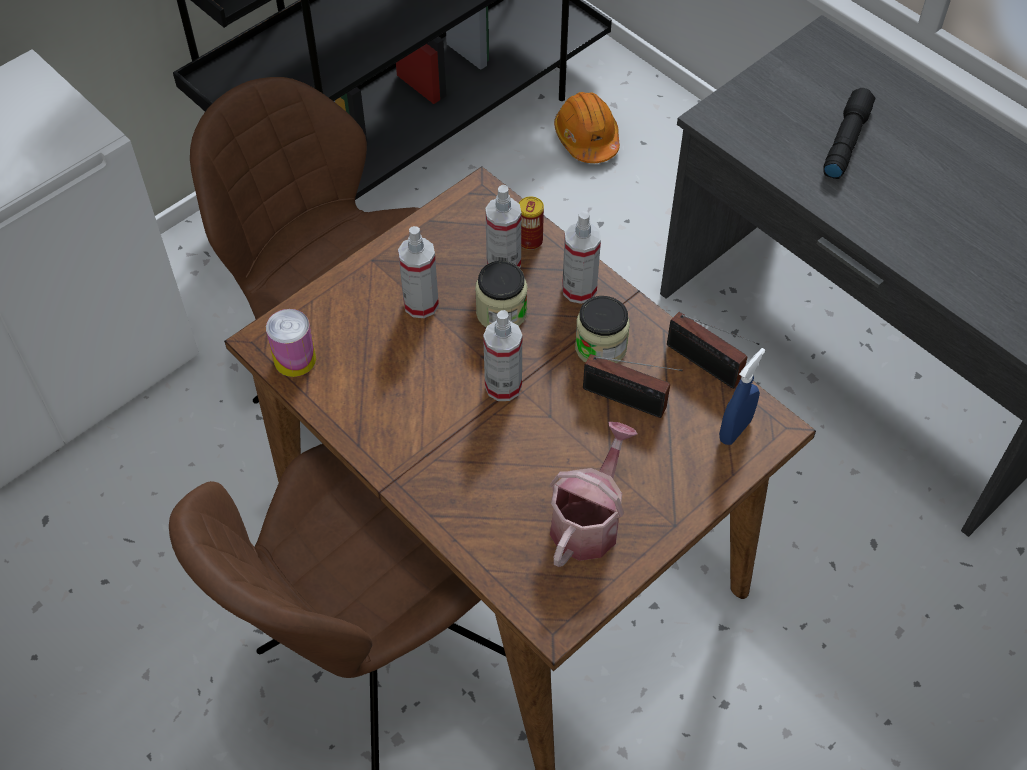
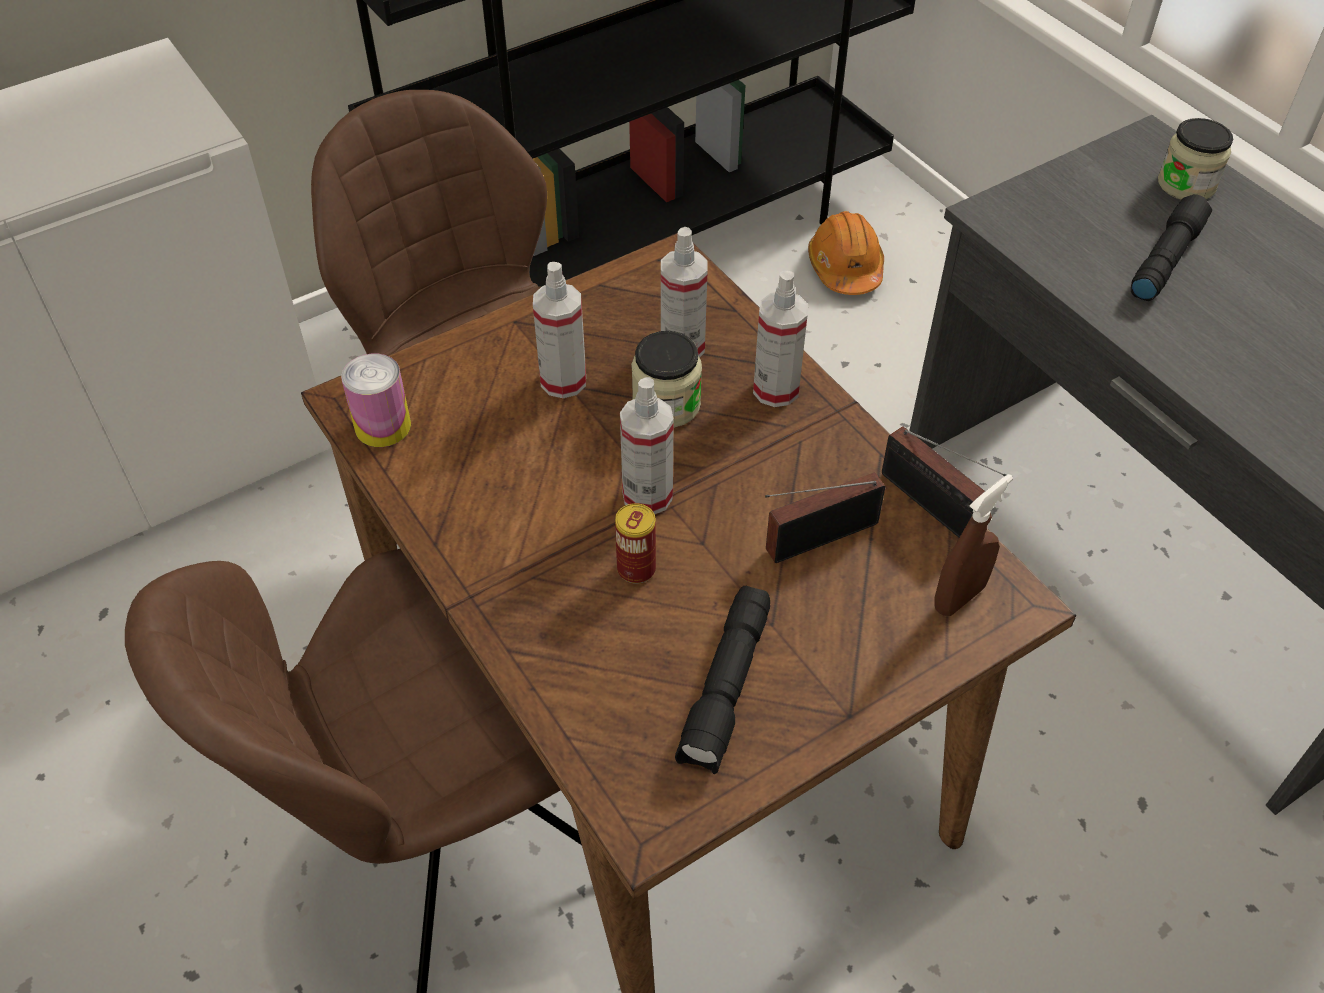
camera: 10 degrees right, 5 degrees down
(530, 241) = (723, 324): can -> can (636, 569)
(589, 520) = (727, 689): watering can -> black flashlight
(600, 347) = (790, 464): jar -> jar (1186, 184)
(628, 401) = (815, 538): radio -> radio turned 120 degrees clockwise
(735, 430) = (959, 597): blue spray bottle -> brown spray bottle

